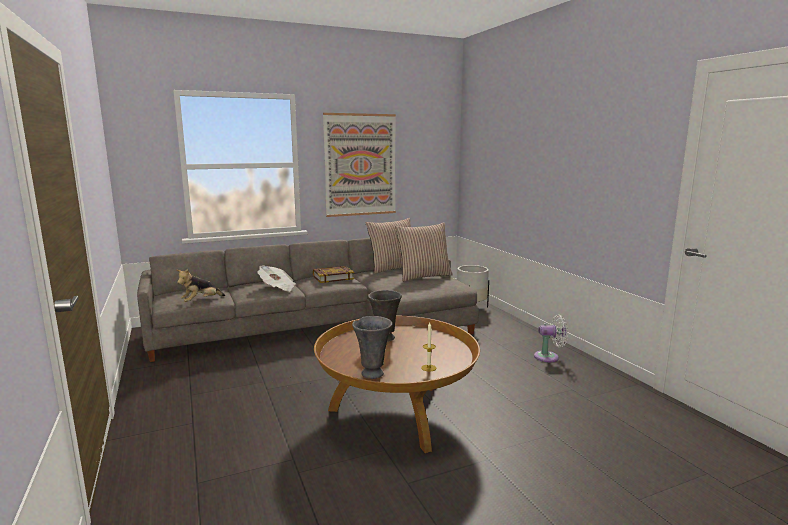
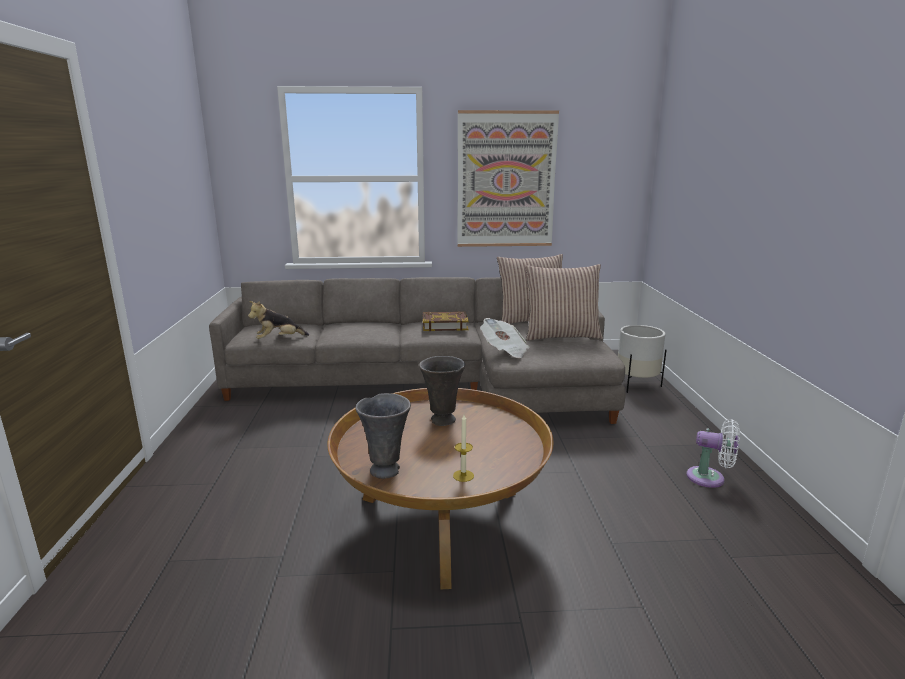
camera: 20 degrees right, 5 degrees up
(277, 288) = (371, 332): newspaper -> newspaper (504, 350)

